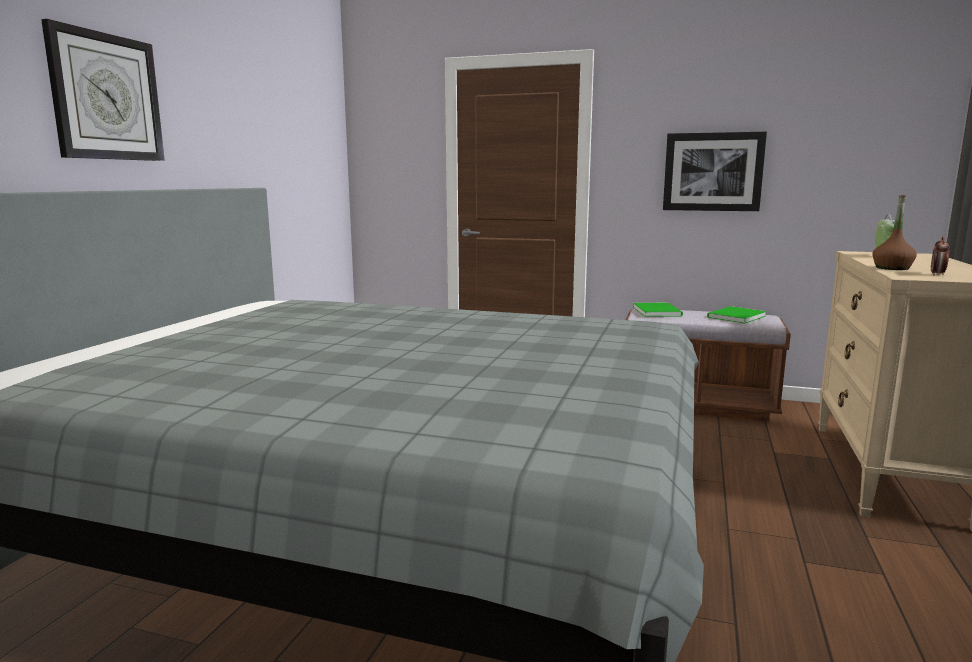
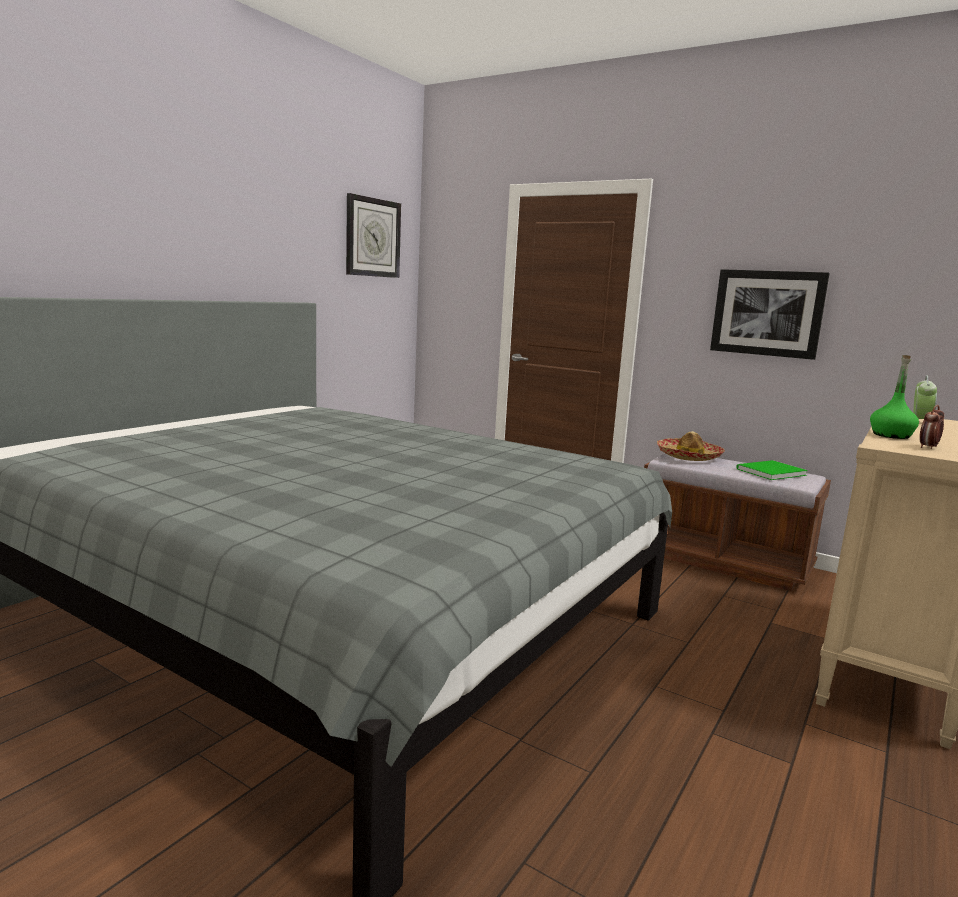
camera: 15 degrees right, 0 degrees up
(106, 97) = (167, 221): wall clock -> wall clock (372, 237)
(657, 311) = (689, 456): green book -> hat
(892, 268) = (891, 435): brown bottle -> green bottle

